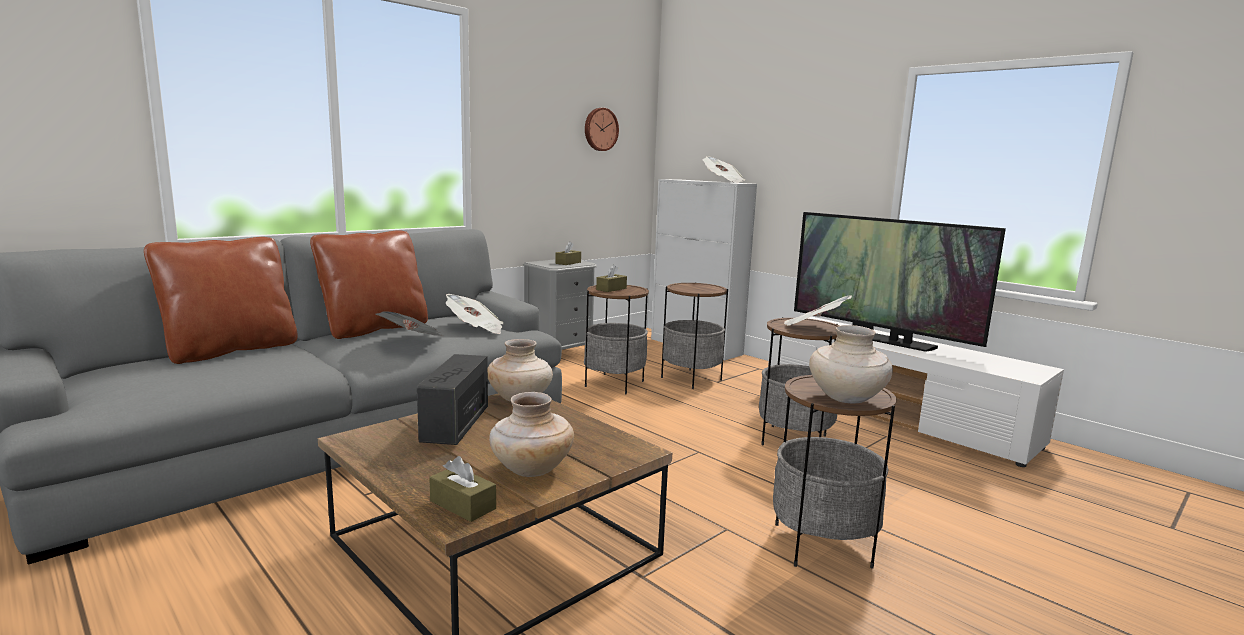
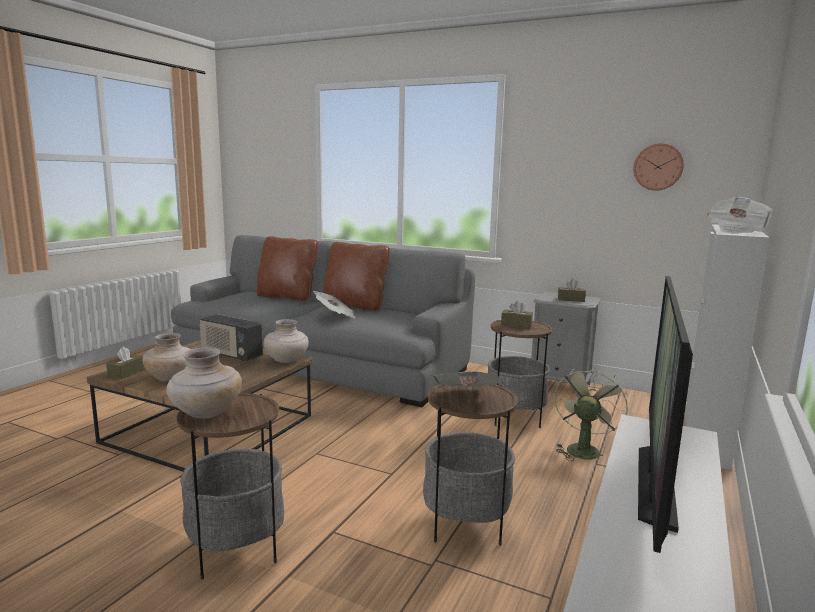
camera: 70 degrees right, 0 degrees up
(454, 426) = (231, 355): radio -> radio turned 135 degrees counterclockwise
(476, 329) = (386, 322): newspaper -> none
(691, 379) = (583, 449): side table -> green fan

